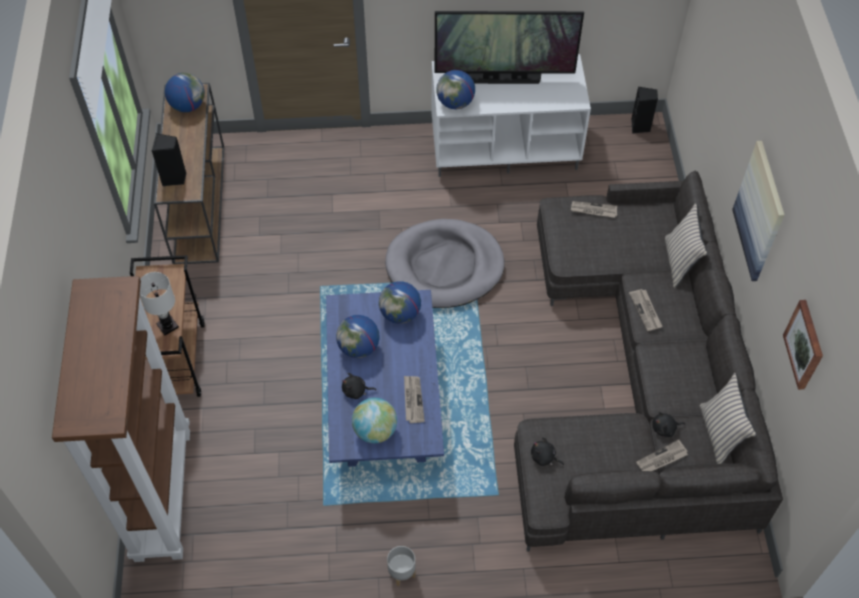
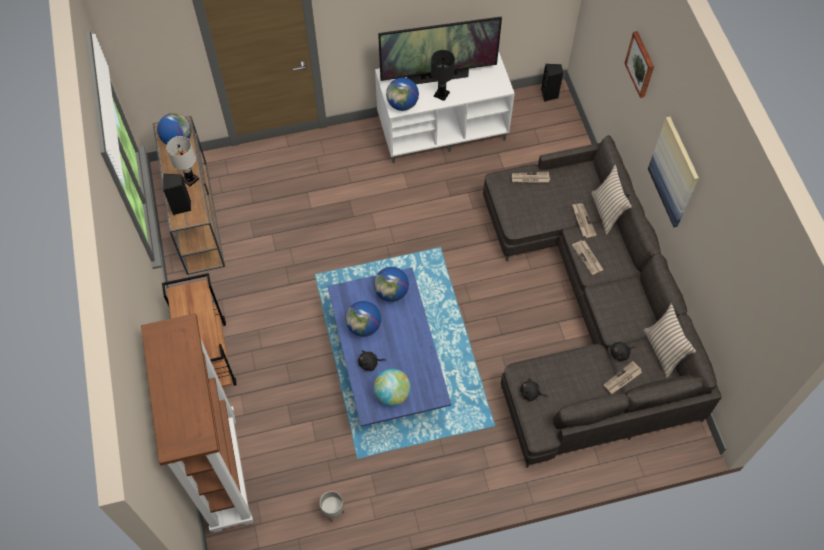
camera: 10 degrees left, 5 degrees up
(167, 325) = (205, 336): white table lamp -> white table lamp (190, 179)
(401, 573) = (431, 503): grey planter -> grey planter (332, 511)
(413, 400) = (417, 363): newspaper -> newspaper (583, 221)
(444, 266) = (413, 241): grey dog bed -> none
(503, 98) = (441, 94): none -> black table lamp
(805, 344) = (729, 280): picture -> picture (641, 64)

